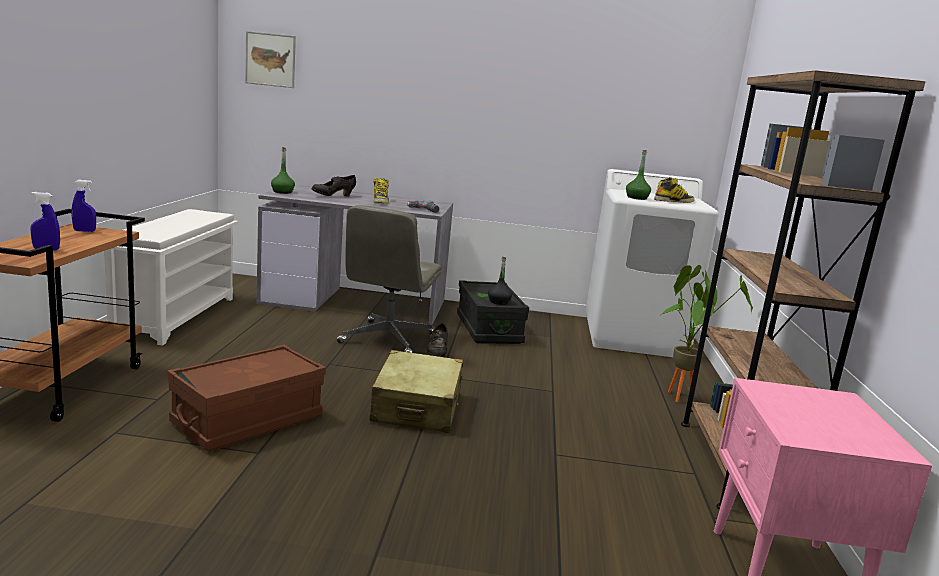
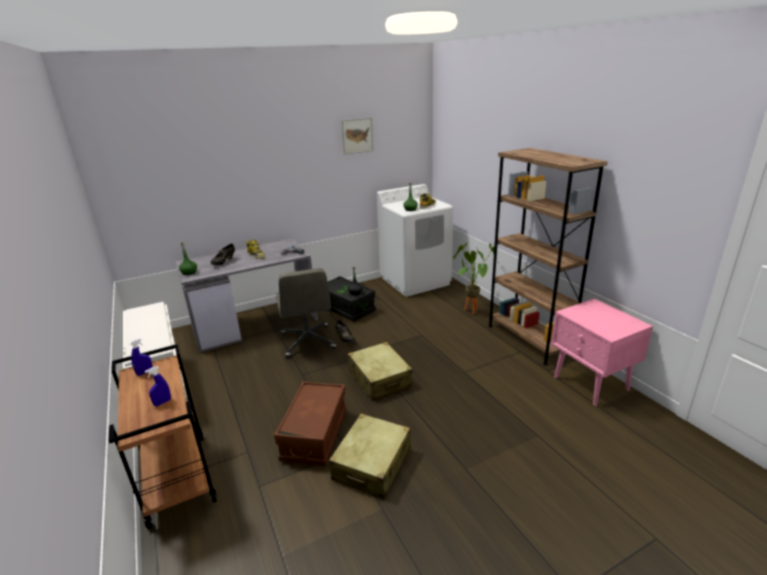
camera: 30 degrees left, 10 degrees up
(264, 480) = (372, 463): none -> beige suitcase
(270, 59) = (131, 176): picture -> picture (357, 135)

